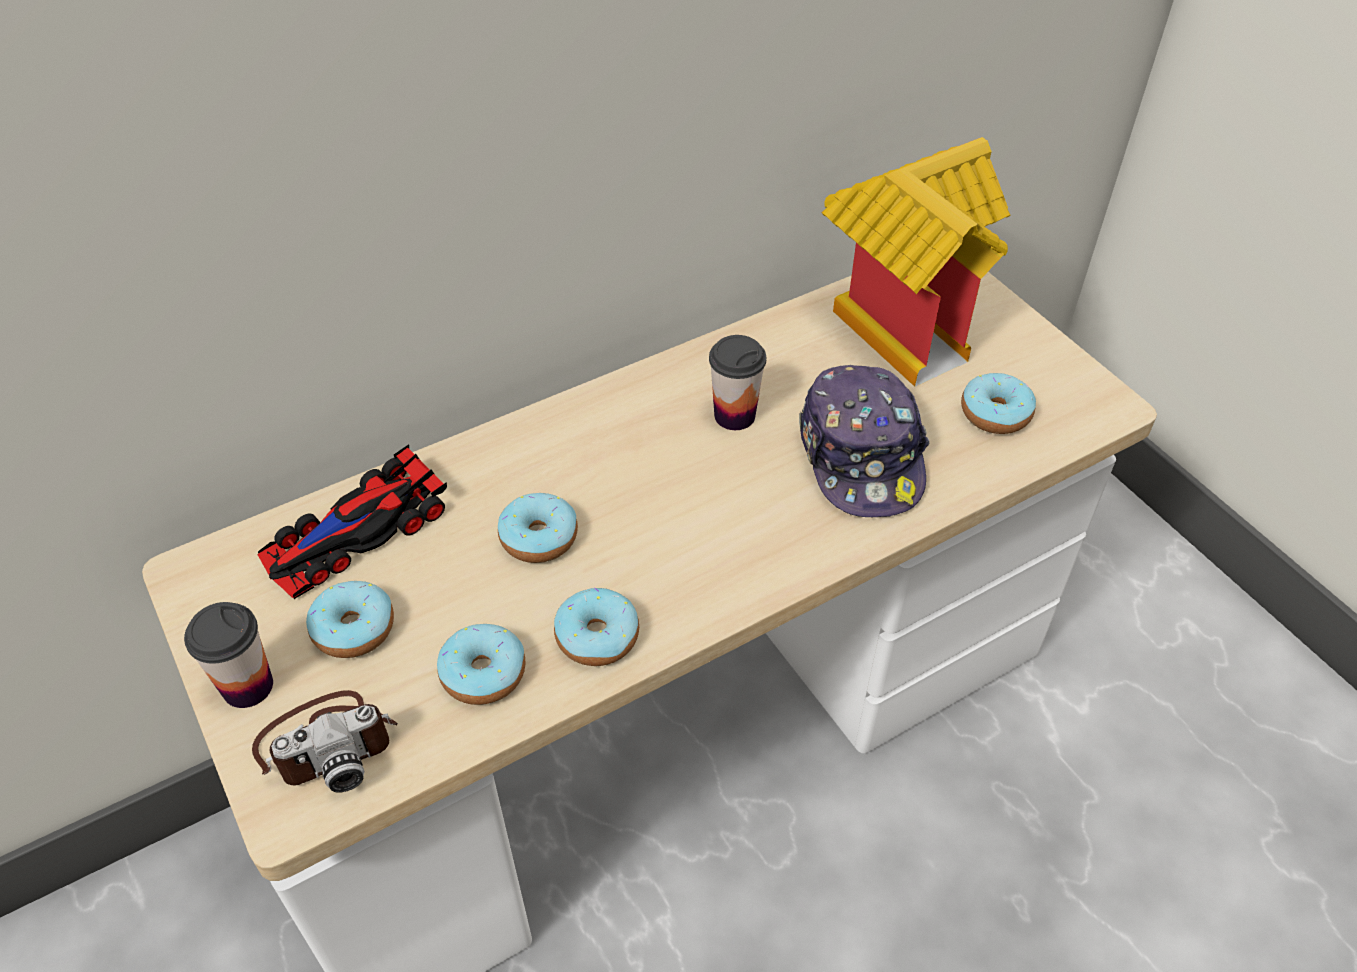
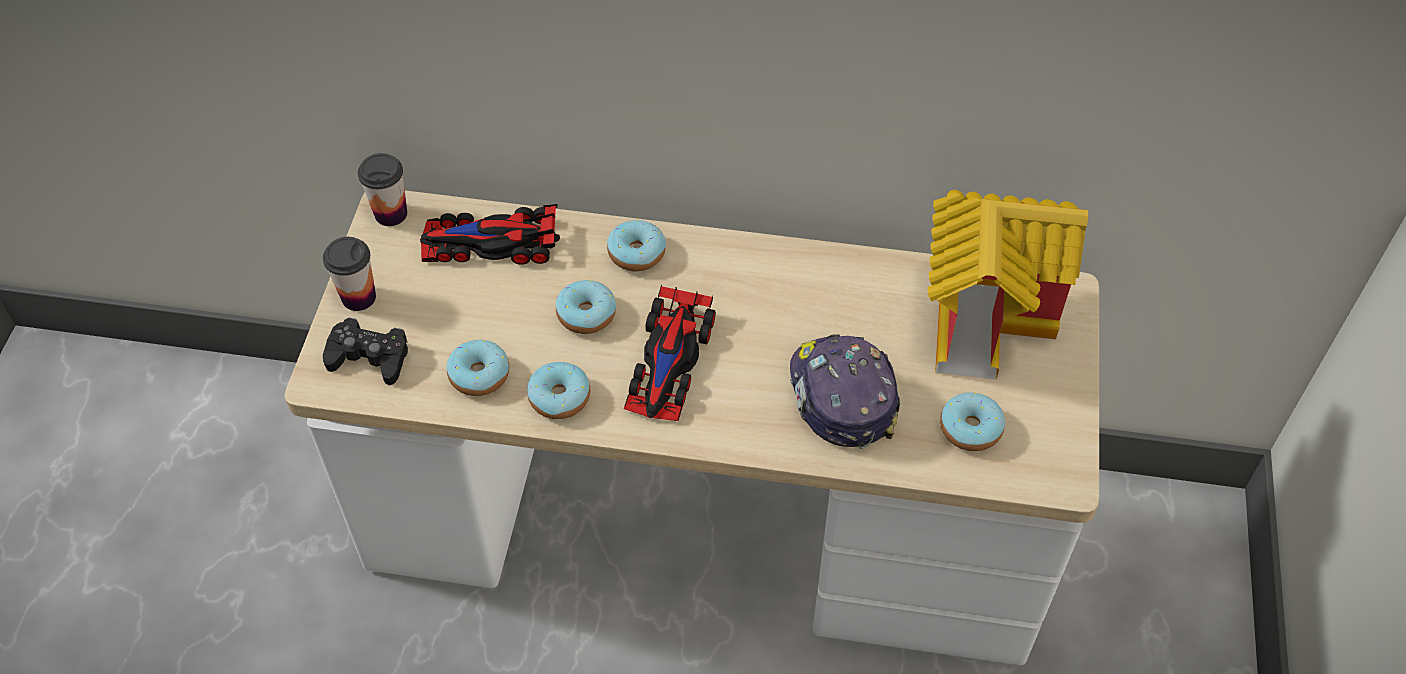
camera: 40 degrees right, 5 degrees up
(328, 743) = (369, 357): camera -> black game controller
(354, 628) = (438, 301): donut -> donut (637, 253)
(672, 527) = (669, 361): none -> toy car
(734, 415) = (787, 313): cup -> cup (391, 214)
(862, 456) = (841, 396): cap -> cap turned 135 degrees clockwise

